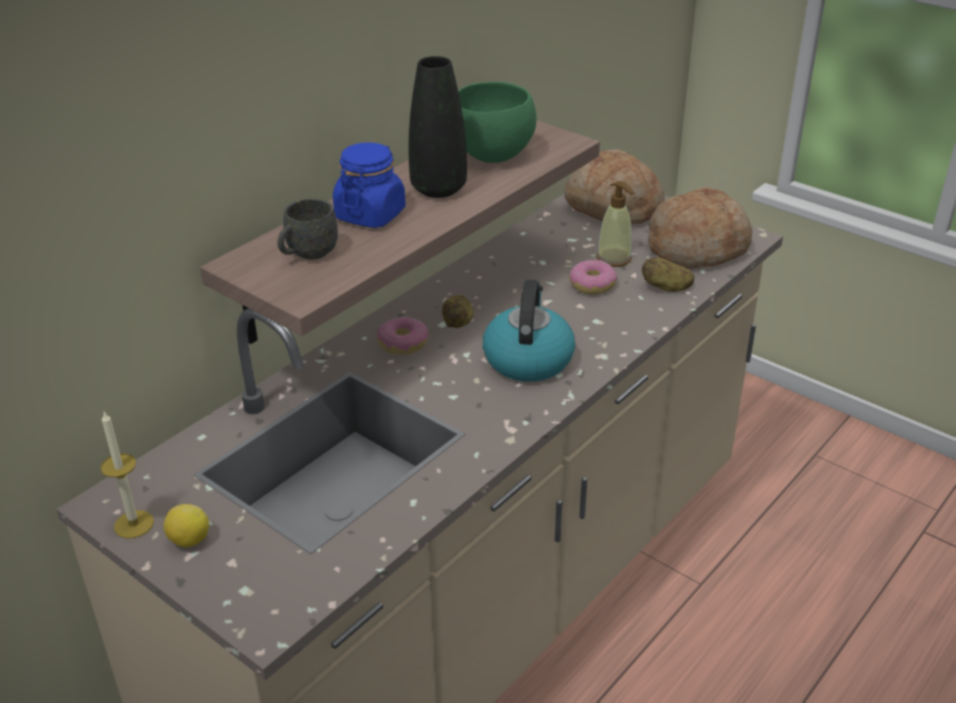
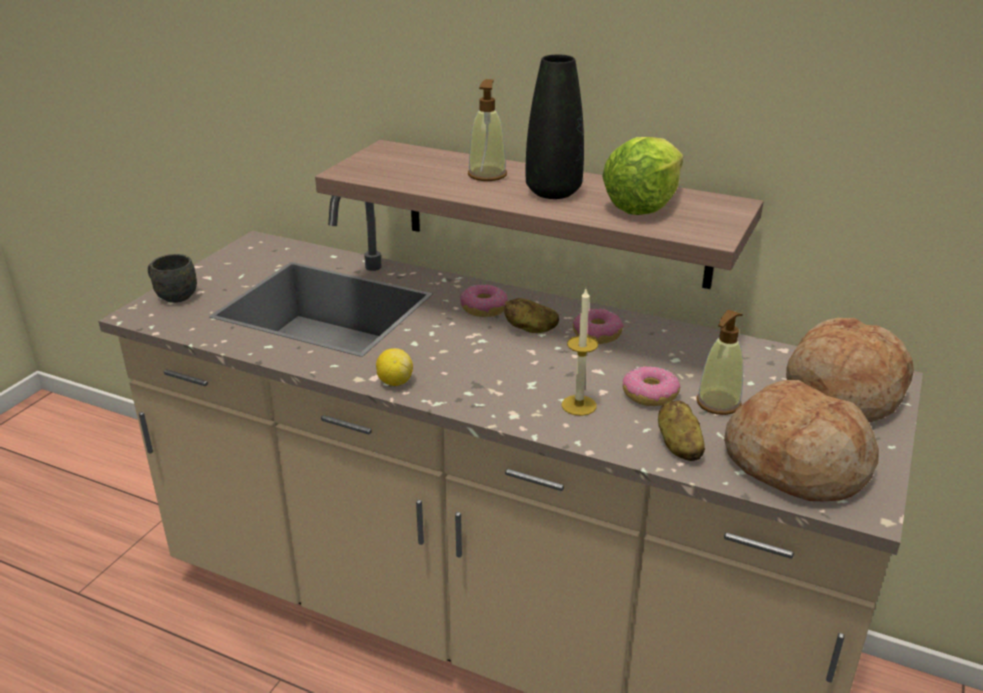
camera: 75 degrees right, 5 degrees down
(134, 524) = (237, 254): candle -> candle (579, 405)
(189, 540) = (221, 274): lemon -> lemon (395, 382)
(307, 254) = (409, 164): grey mug -> grey mug (172, 295)
(370, 215) = (487, 175): blue jar -> soap dispenser
(484, 290) = (596, 334): none -> donut
(492, 155) = (643, 205): green bowl -> lettuce
(528, 359) = (488, 372): kettle -> none

